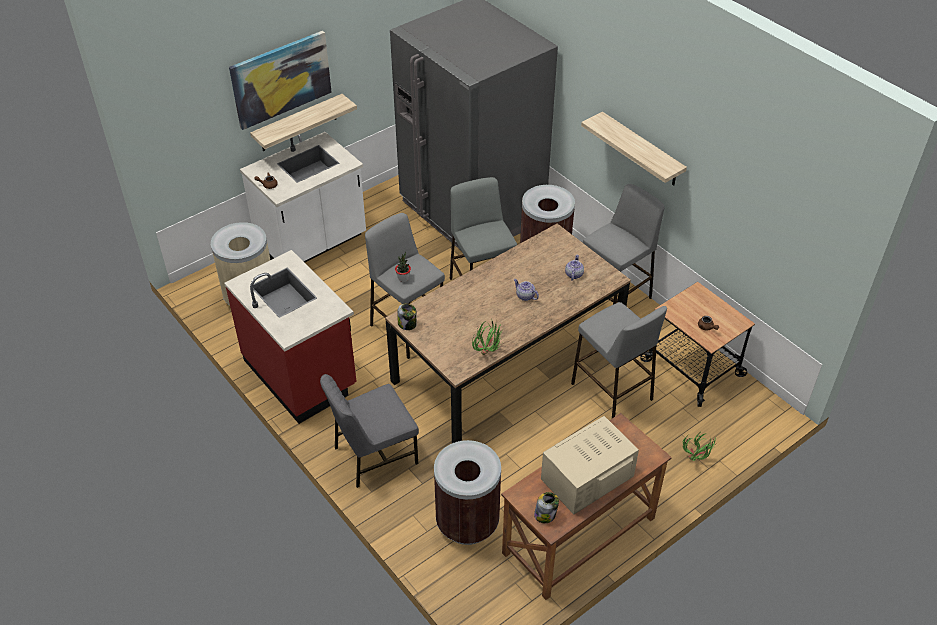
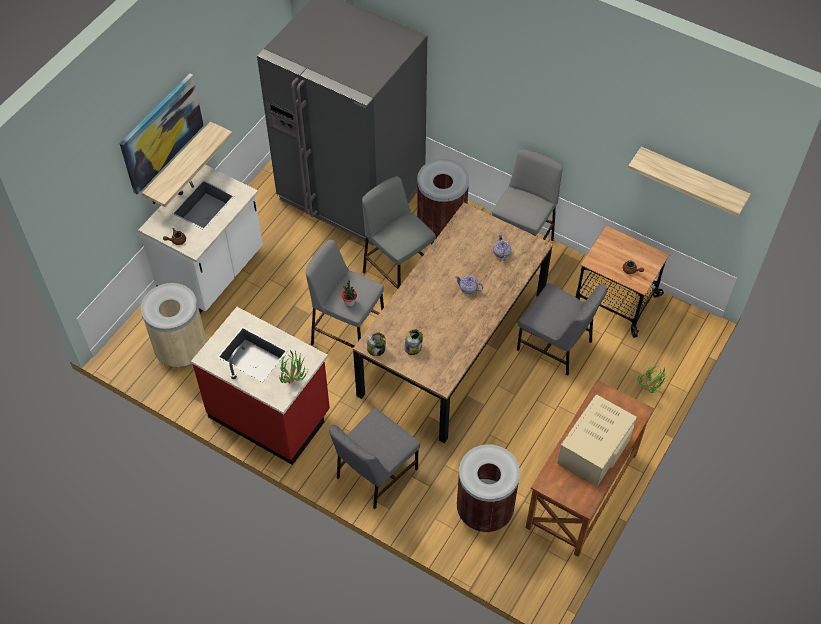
camera: 20 degrees left, 10 degrees up
(488, 352) = (461, 356): potted plant -> potted plant (294, 379)
(545, 514) = (574, 494): jar -> jar (413, 347)
(612, 392) = (556, 345): grey stool -> grey chair
(641, 150) = (532, 120): shelf -> shelf (692, 179)

